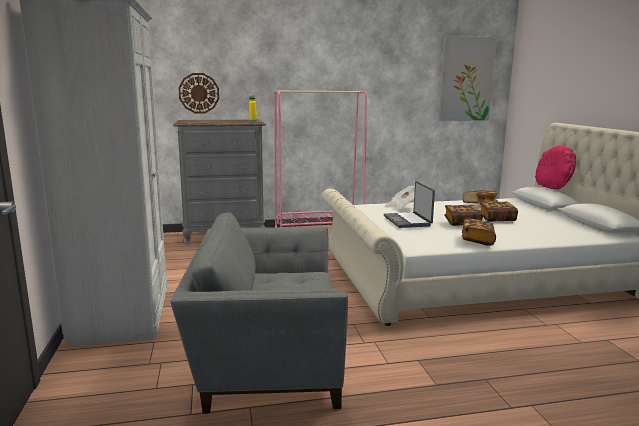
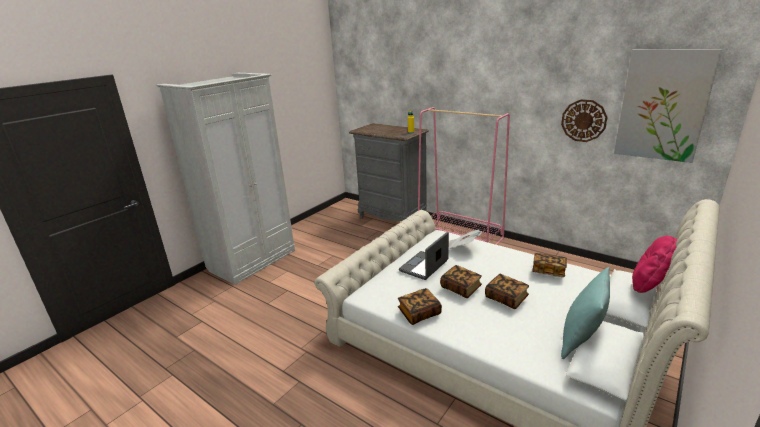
camera: 50 degrees right, 10 degrees up
(199, 93) = (386, 103): wall clock -> wall clock (583, 120)
(266, 358) = (247, 326): grey armchair -> none
(570, 222) = (581, 340): none -> turquoise pillow

